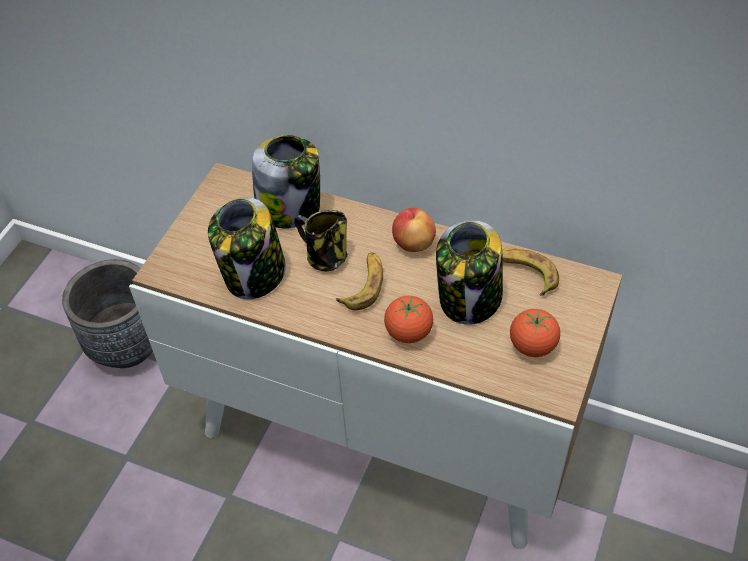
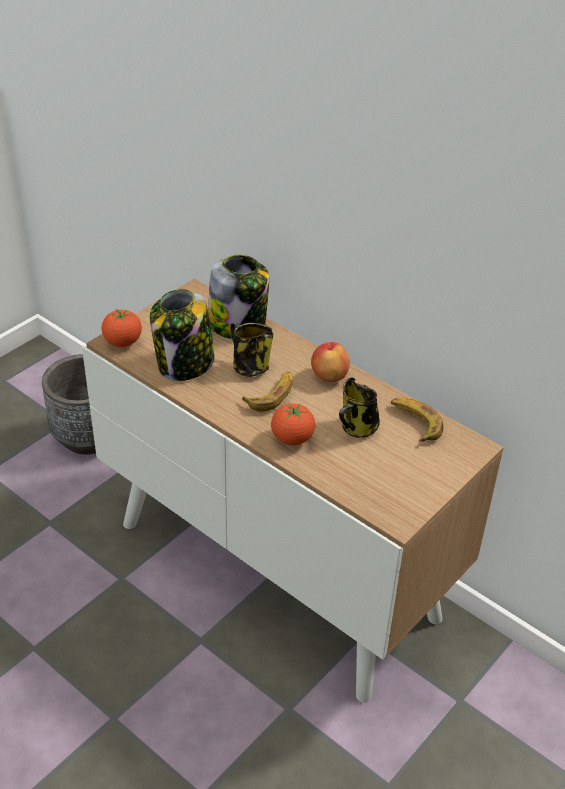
camera: 15 degrees right, 10 degrees down
(469, 299) = (357, 429): jar -> mug
(532, 346) = (395, 477): tomato -> tomato (123, 342)

